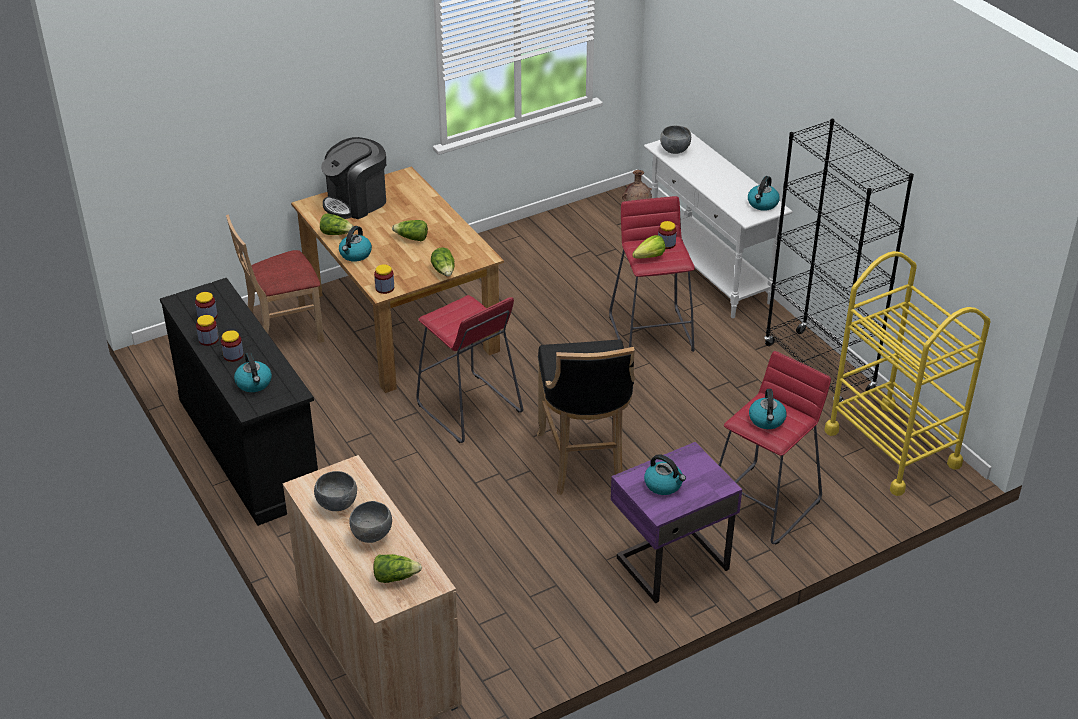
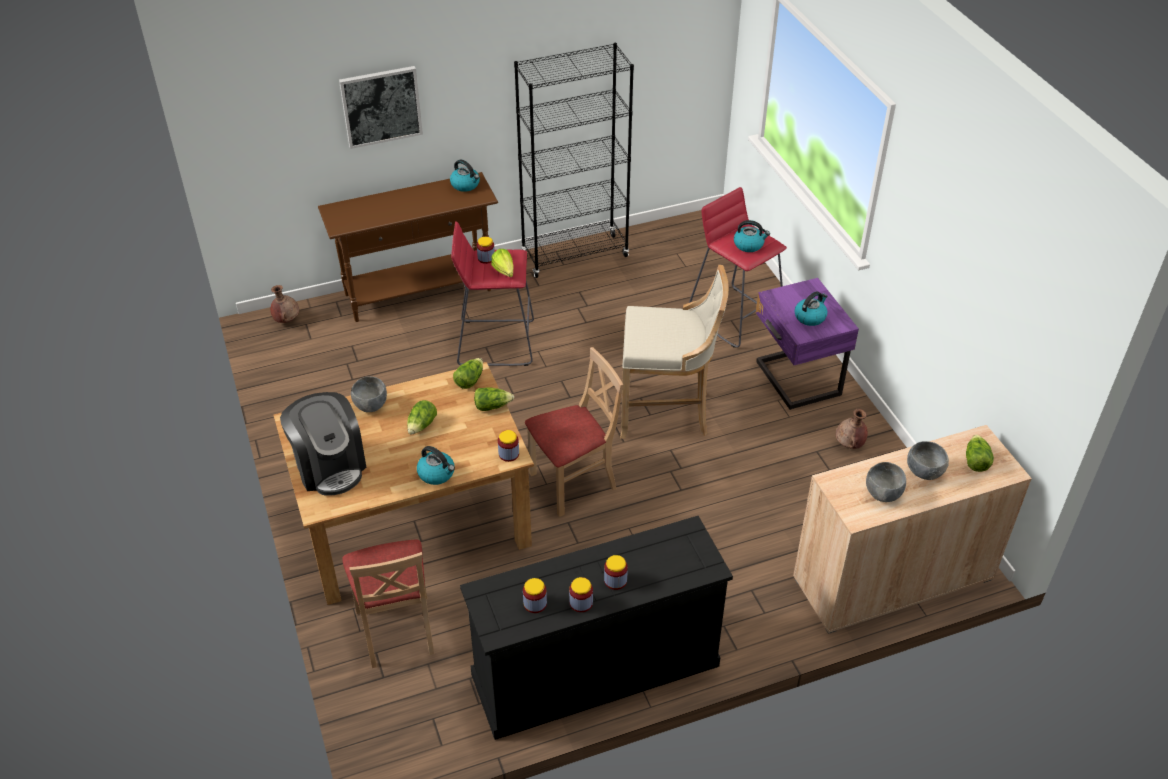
camera: 80 degrees left, 5 degrees up
(254, 383) = (669, 563): kettle -> none
(336, 233) = (388, 487): lettuce -> lettuce (469, 380)
(469, 409) = (573, 483): red stool -> beige chair
(574, 613) = (849, 445): none -> brown vase
(584, 463) = (667, 412): black stool -> beige stool
(674, 150) = (351, 219): grey bowl -> grey bowl (370, 406)
(709, 274) = (419, 292): white console table -> brown console table
(745, 78) = (381, 106): none -> picture
(892, 448) = (680, 240): yellow cart -> none

